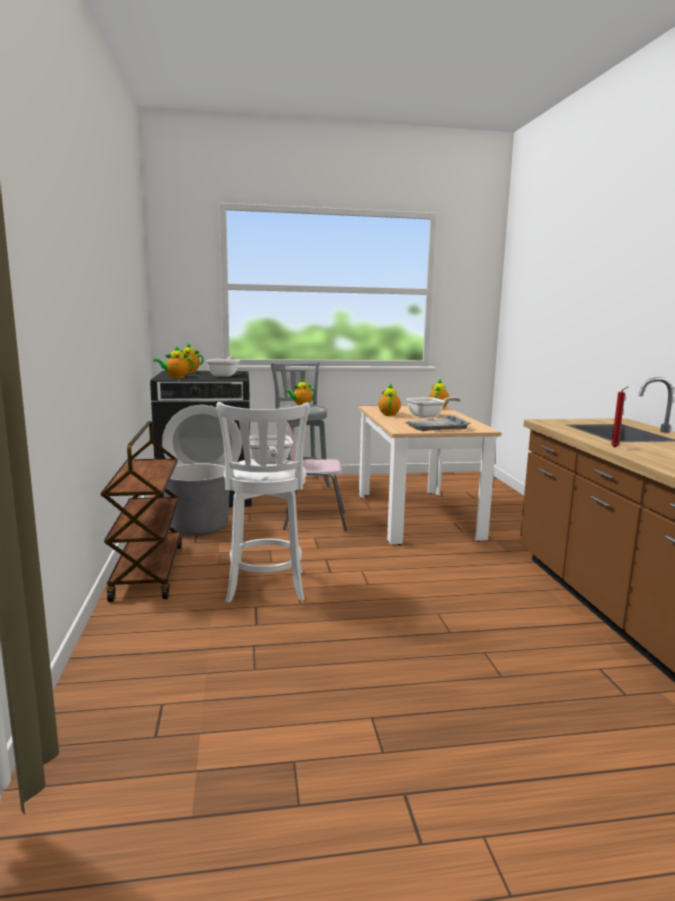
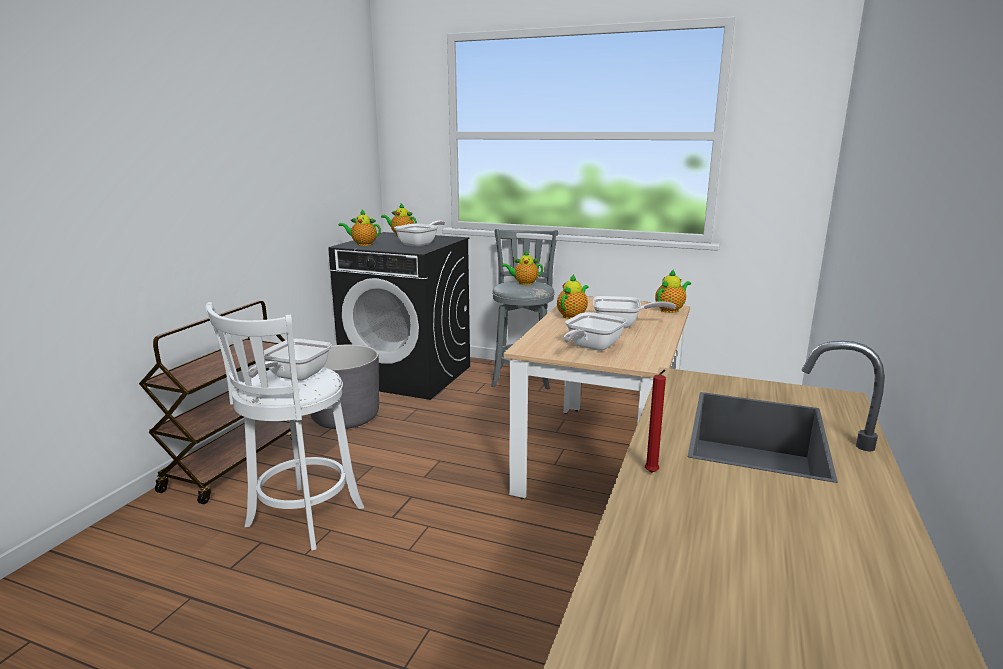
camera: 30 degrees right, 5 degrees up
(314, 521) = (469, 435): pink chair -> none
(437, 426) = (591, 347): grey tray -> frying pan

